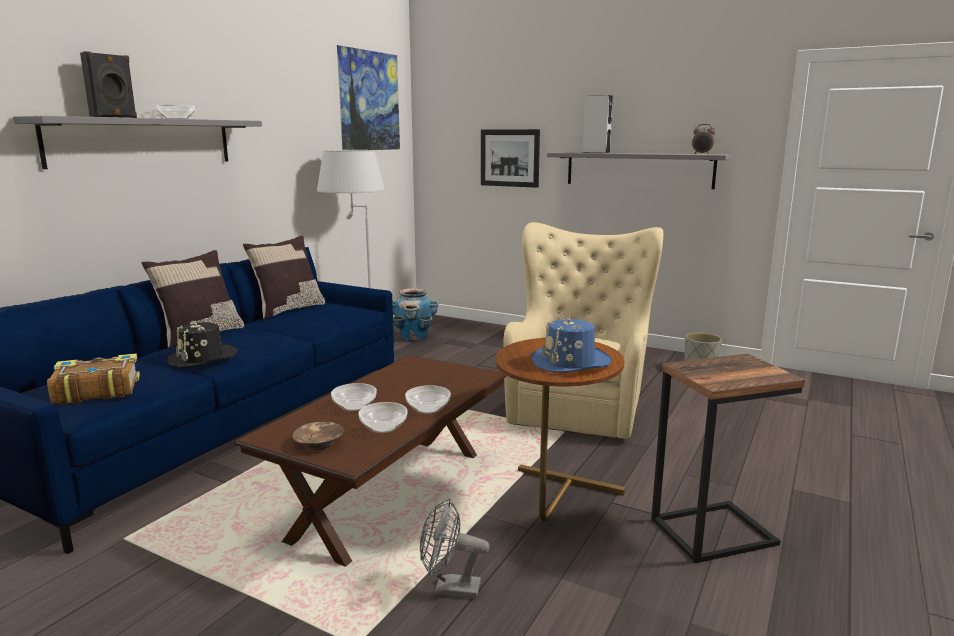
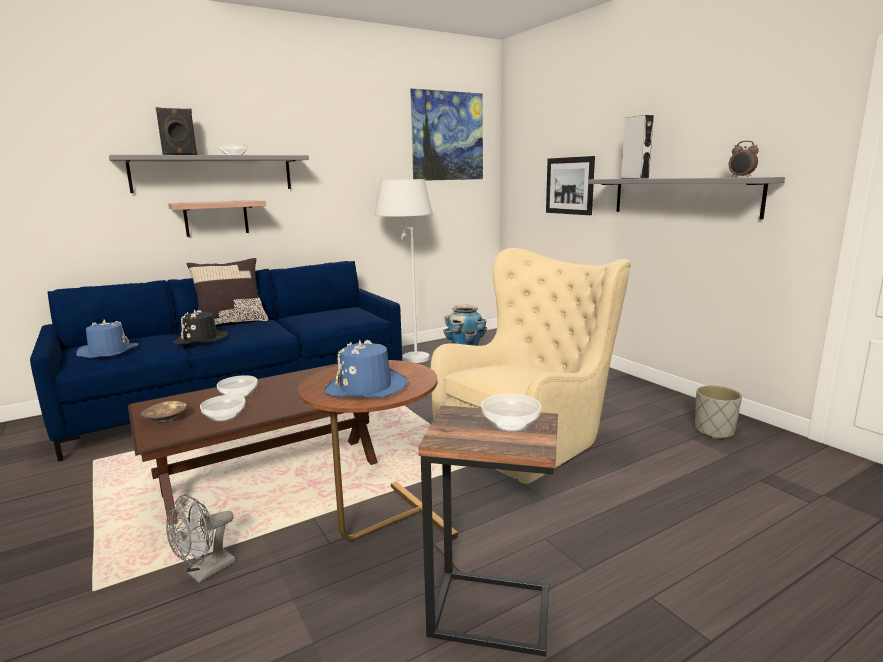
camera: 30 degrees right, 0 degrees up
(96, 391) = (108, 351): book -> blue hat
(148, 201) = (216, 218): none -> shelf
(288, 310) = (320, 311): pillow -> none
(427, 408) = (281, 408): bowl -> bowl (510, 424)
(449, 589) = (205, 572): grey fan -> grey fan turned 90 degrees counterclockwise

